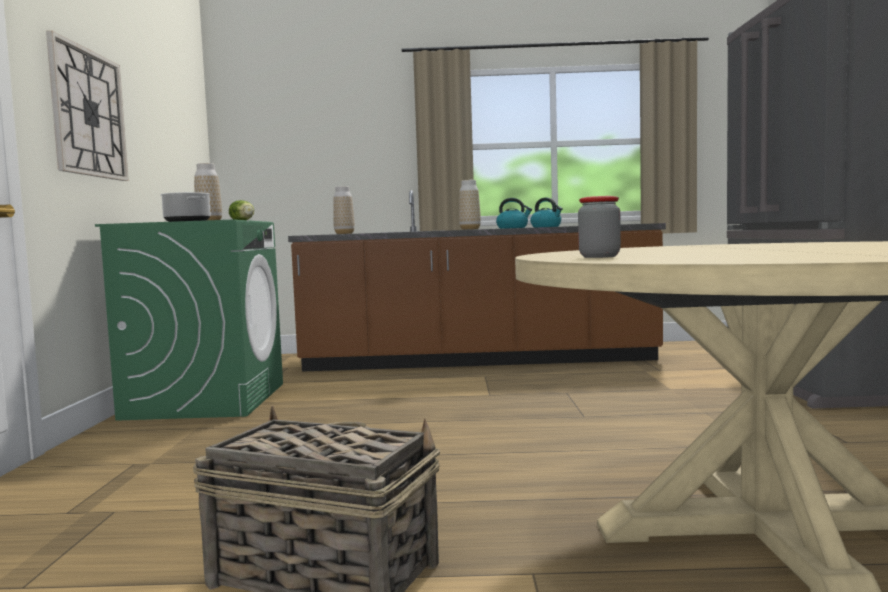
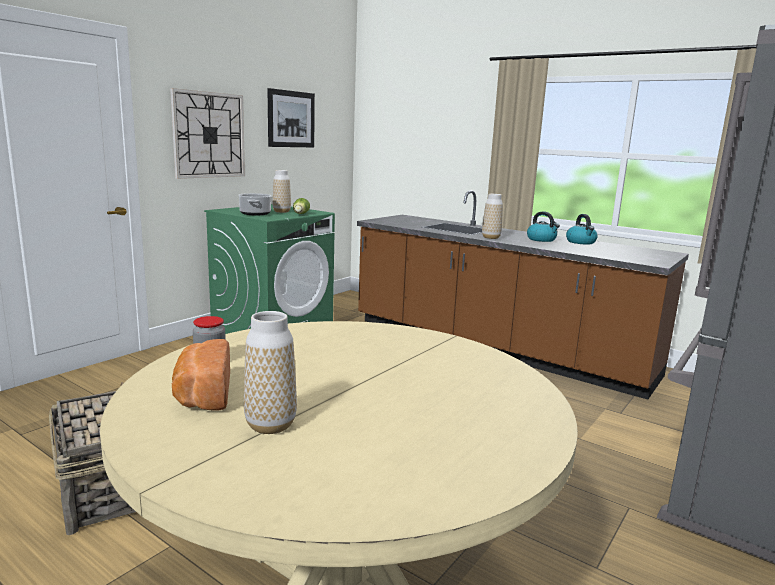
camera: 35 degrees right, 10 degrees up
(160, 112) = (291, 119): none -> picture
(344, 233) = (408, 221): vase -> vase (270, 425)
(701, 256) = (202, 395): none -> bread

